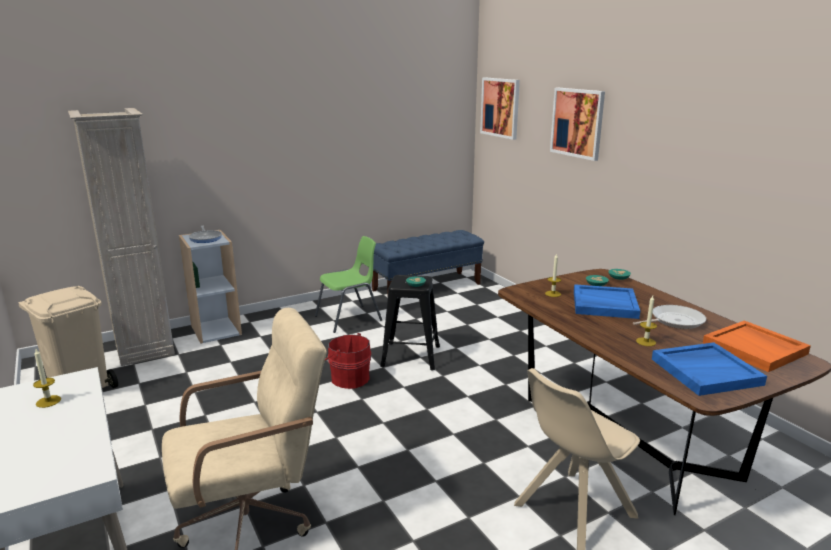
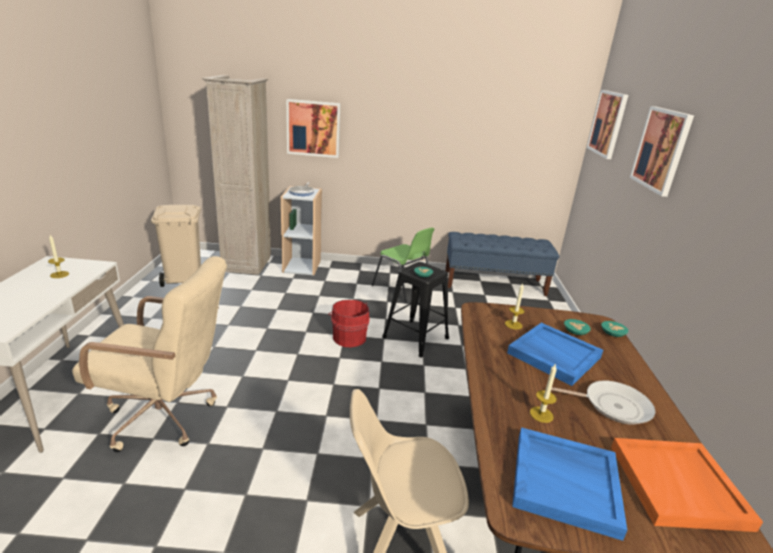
camera: 30 degrees right, 5 degrees up
(199, 159) = (313, 128): none -> picture
(350, 318) = (402, 289): green chair -> green chair turned 45 degrees clockwise

